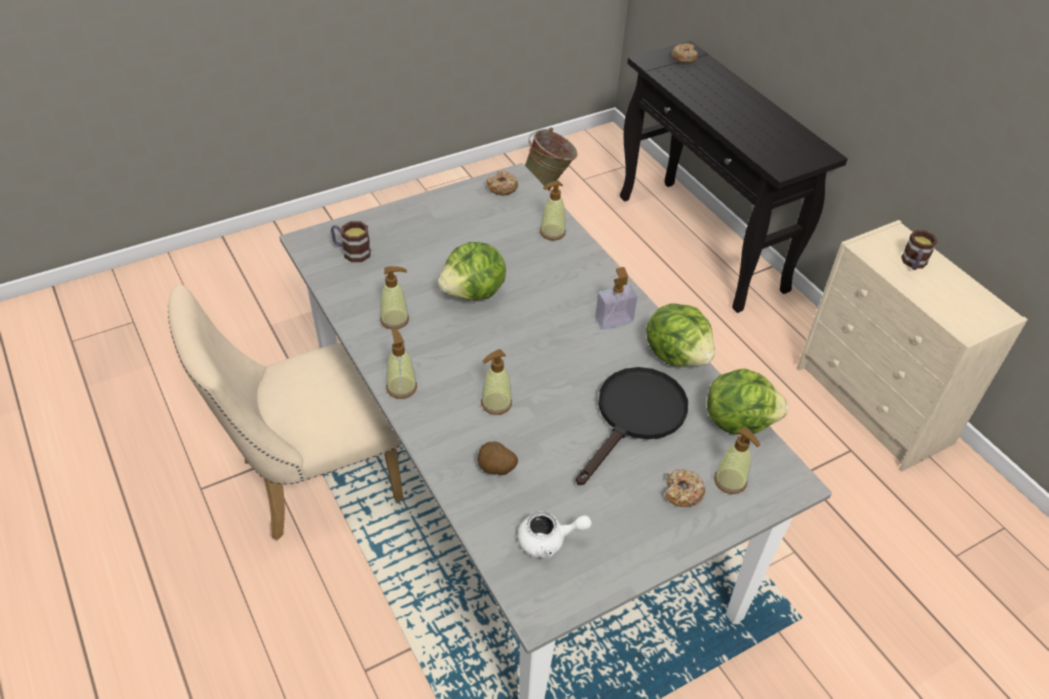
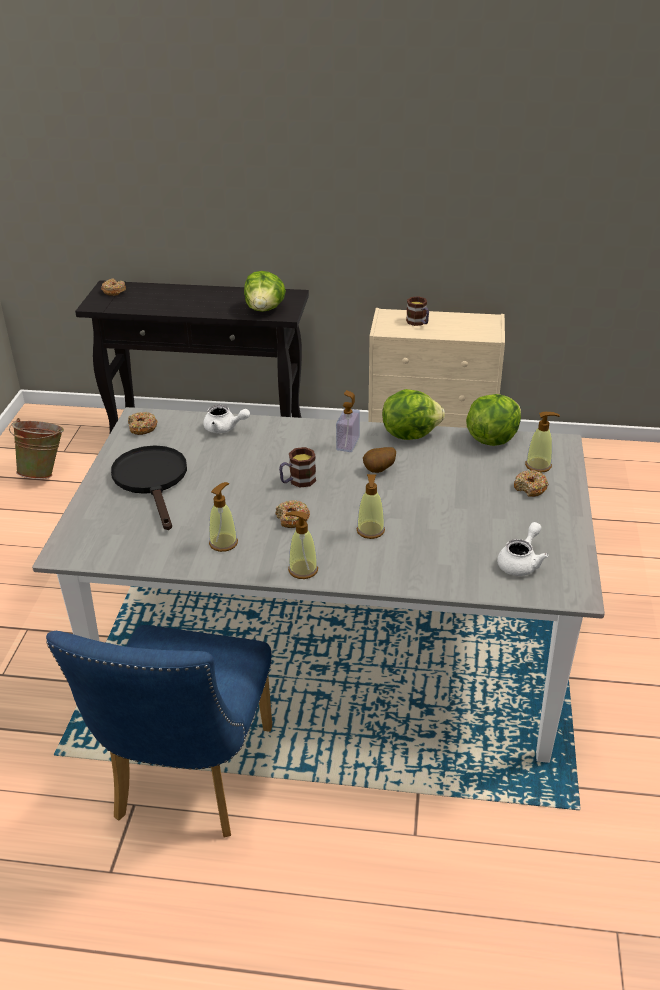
camera: 50 degrees left, 10 degrees down
(309, 481) = (187, 782): beige chair -> blue chair
(351, 252) = (112, 533): mug -> mug (297, 481)
(465, 343) = (292, 519): none -> donut
(473, 293) = (243, 492): lettuce -> lettuce (265, 309)
(496, 470) = (434, 558): potato -> potato (379, 470)
(552, 232) = (224, 428): soap dispenser -> white teapot
(635, 417) = (447, 476): black frying pan -> black frying pan (152, 481)

